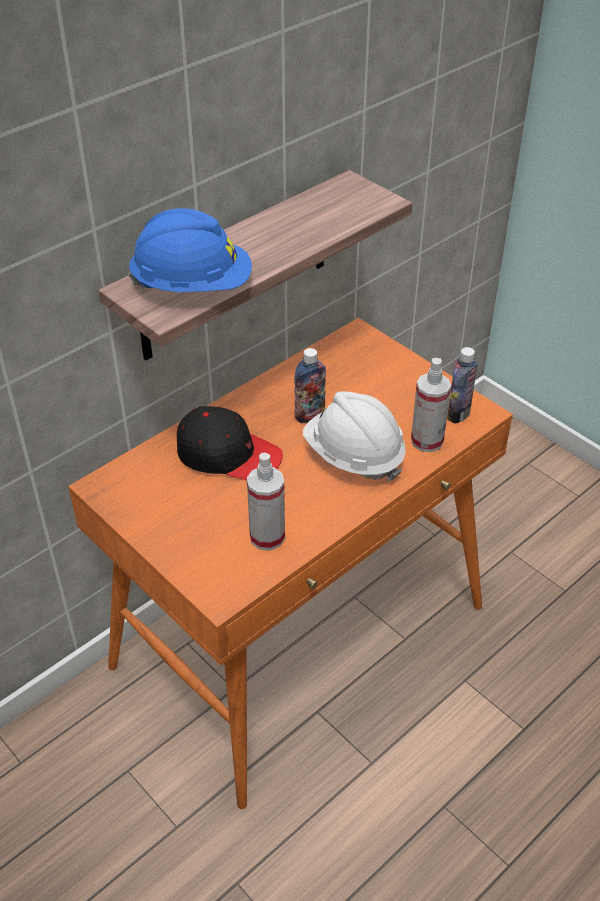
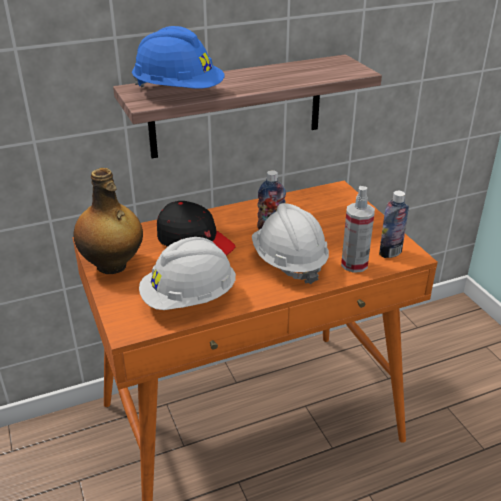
camera: 20 degrees right, 10 degrees down
(148, 516) = (112, 266): none -> bottle
(267, 537) = (189, 299): spray bottle -> white hard hat

